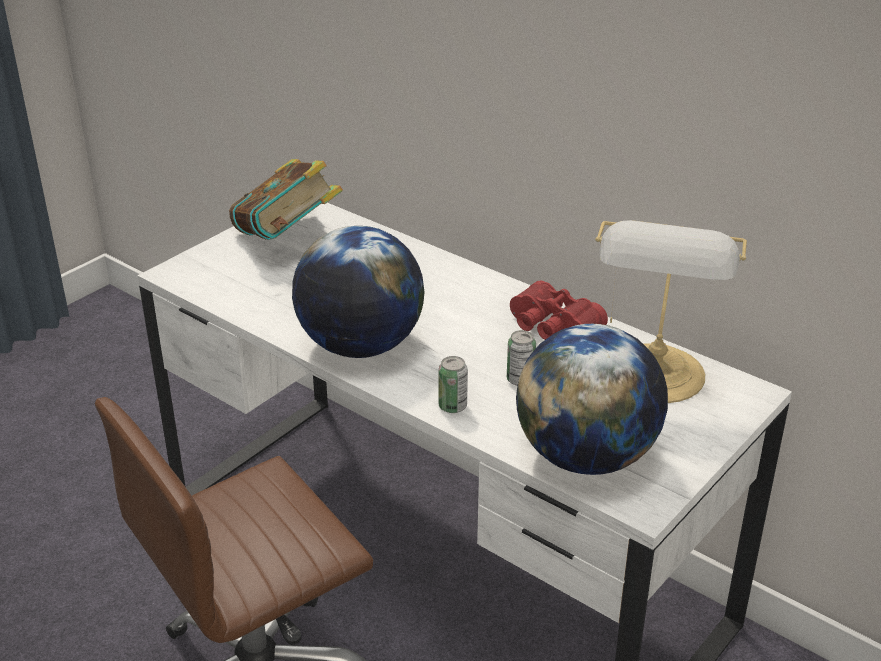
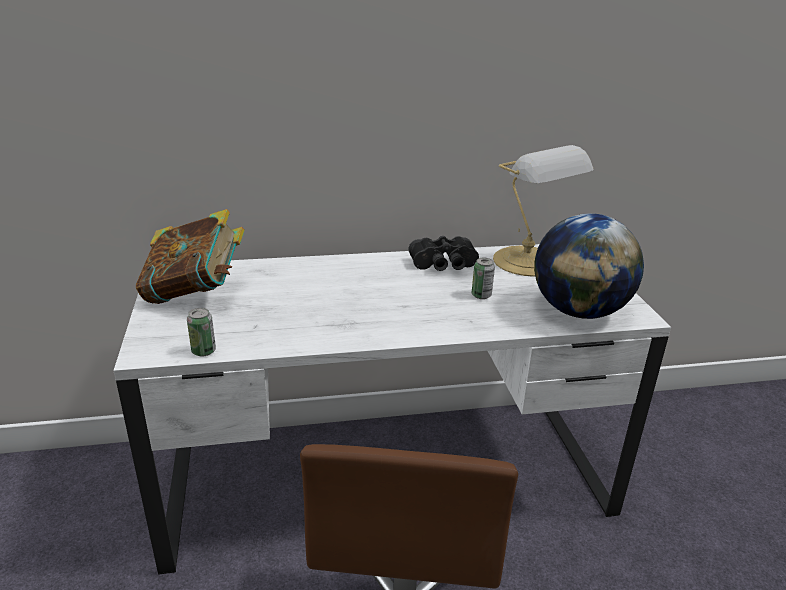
camera: 50 degrees left, 5 degrees down
(360, 346) = (369, 325): globe -> none
(452, 406) = (479, 326): can -> can (203, 351)
(551, 328) = (444, 265): red binoculars -> black binoculars

